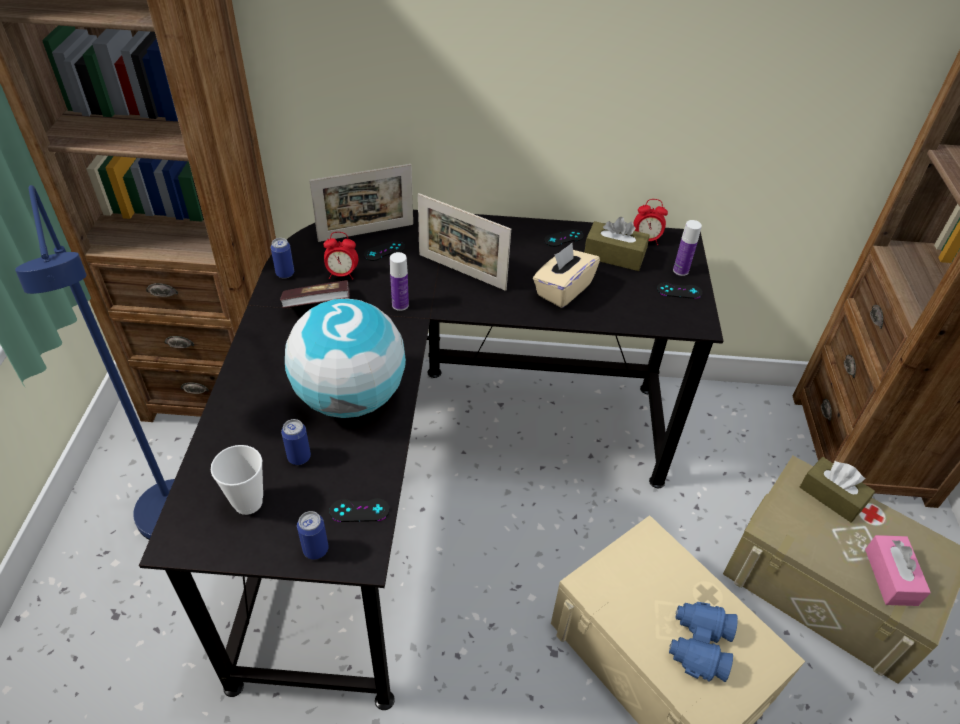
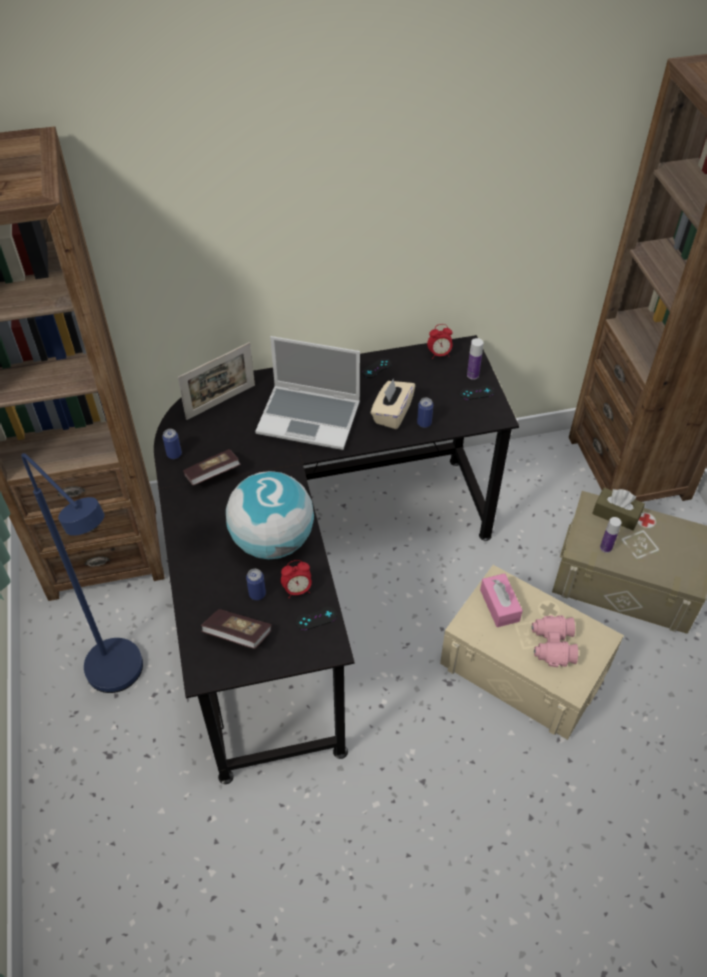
camera: 15 degrees left, 5 degrees up
(248, 503) = (238, 635): cup -> book
(315, 549) = (299, 652): can -> can (424, 423)
(342, 274) = (219, 444): alarm clock -> alarm clock (297, 590)
(384, 251) = (242, 415): black game controller -> none
(400, 305) = (276, 458): bottle -> bottle (606, 547)
(461, 272) = (310, 418): picture frame -> laptop
(614, 256) = (420, 374): brown tissue box -> none
(698, 645) = (552, 645): blue binoculars -> pink binoculars
(890, 577) = (667, 561): pink tissue box -> pink tissue box (499, 605)

